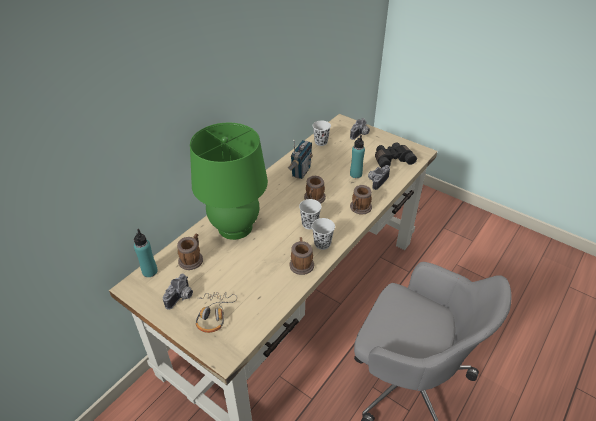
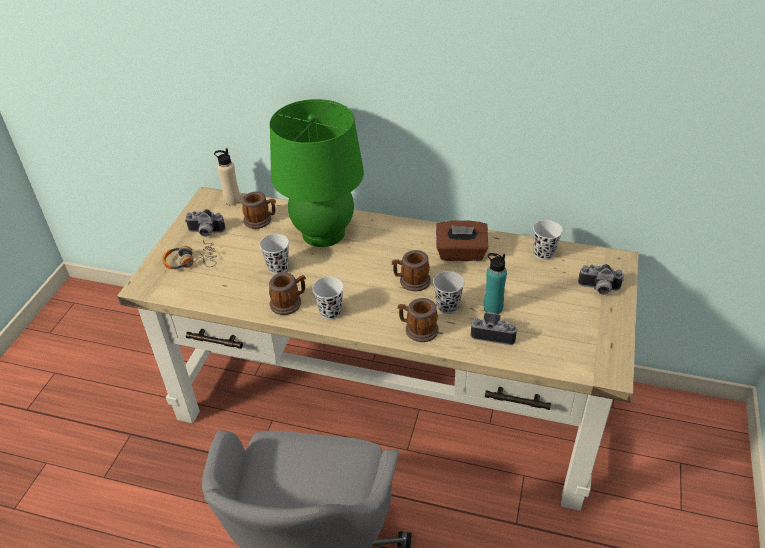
camera: 70 degrees right, 0 degrees up
(150, 271) = (232, 200): turquoise bottle -> beige bottle
(300, 171) = (461, 253): radio -> brown tissue box
(309, 224) = (361, 291): white cup -> white cup (278, 267)
(345, 191) = (447, 306): none -> black cup
(392, 160) = (560, 340): black binoculars -> none

